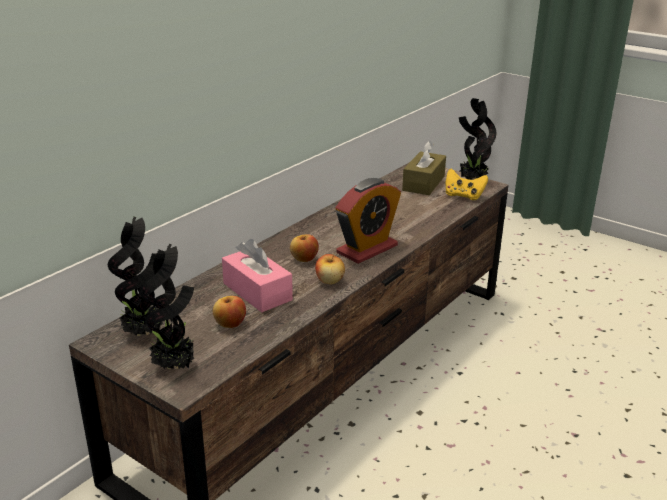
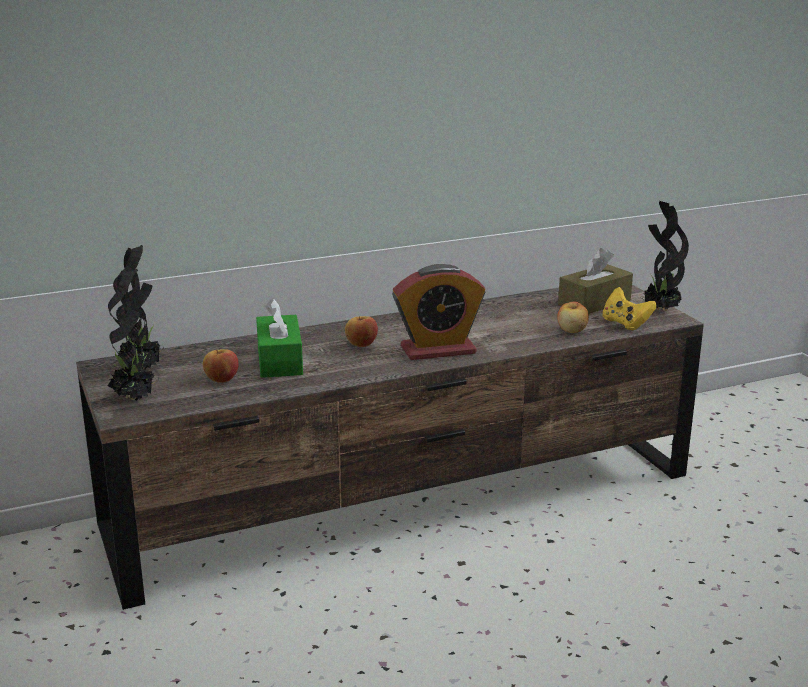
camera: 30 degrees right, 5 degrees down
(257, 292) = (279, 360): pink tissue box -> green tissue box
(330, 281) = (360, 368): apple -> apple (572, 331)

